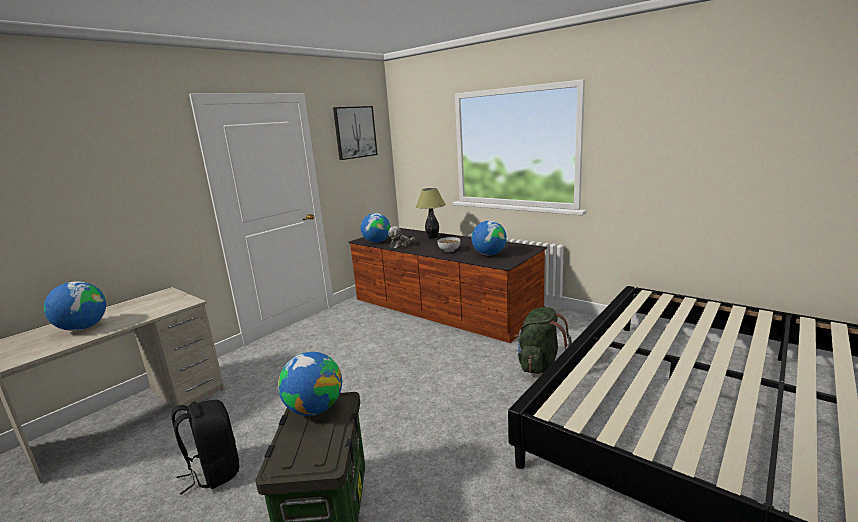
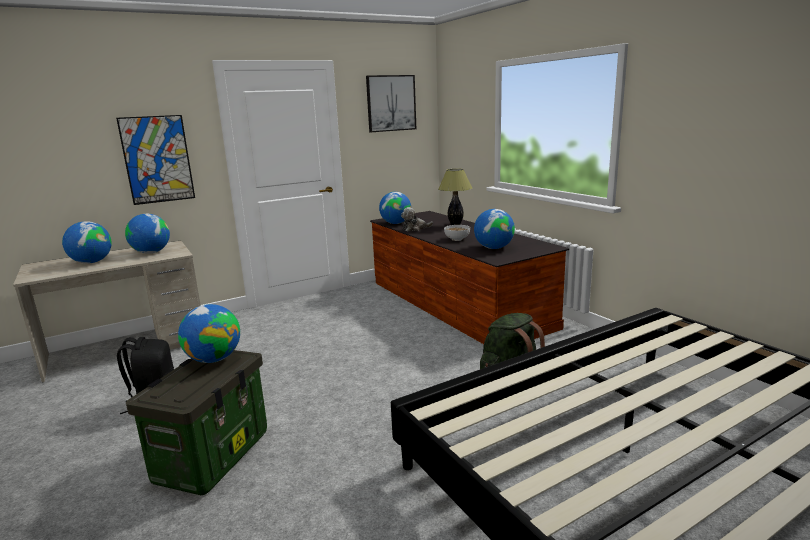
camera: 20 degrees right, 0 degrees up
(138, 202) = (157, 159): none -> picture
(151, 305) = (151, 252): none -> globe

